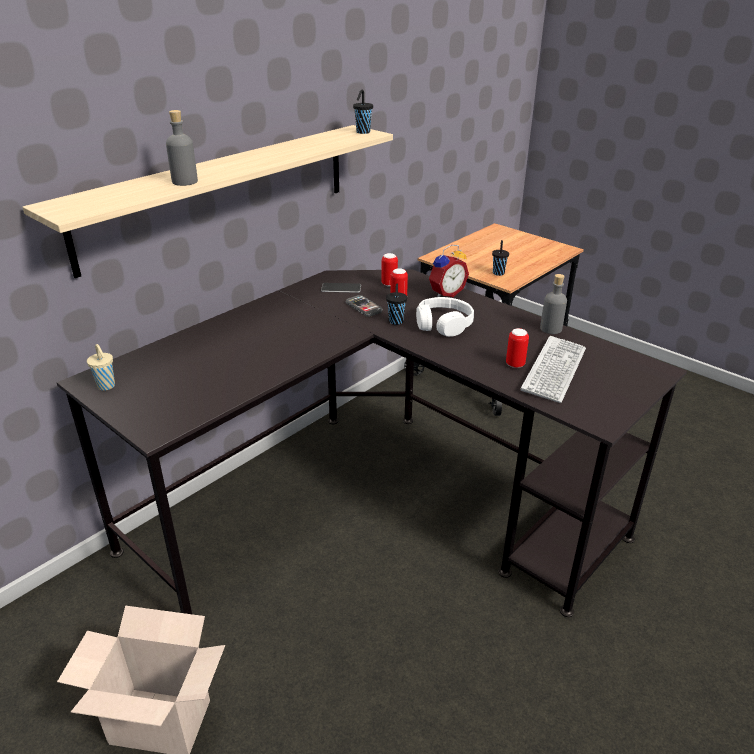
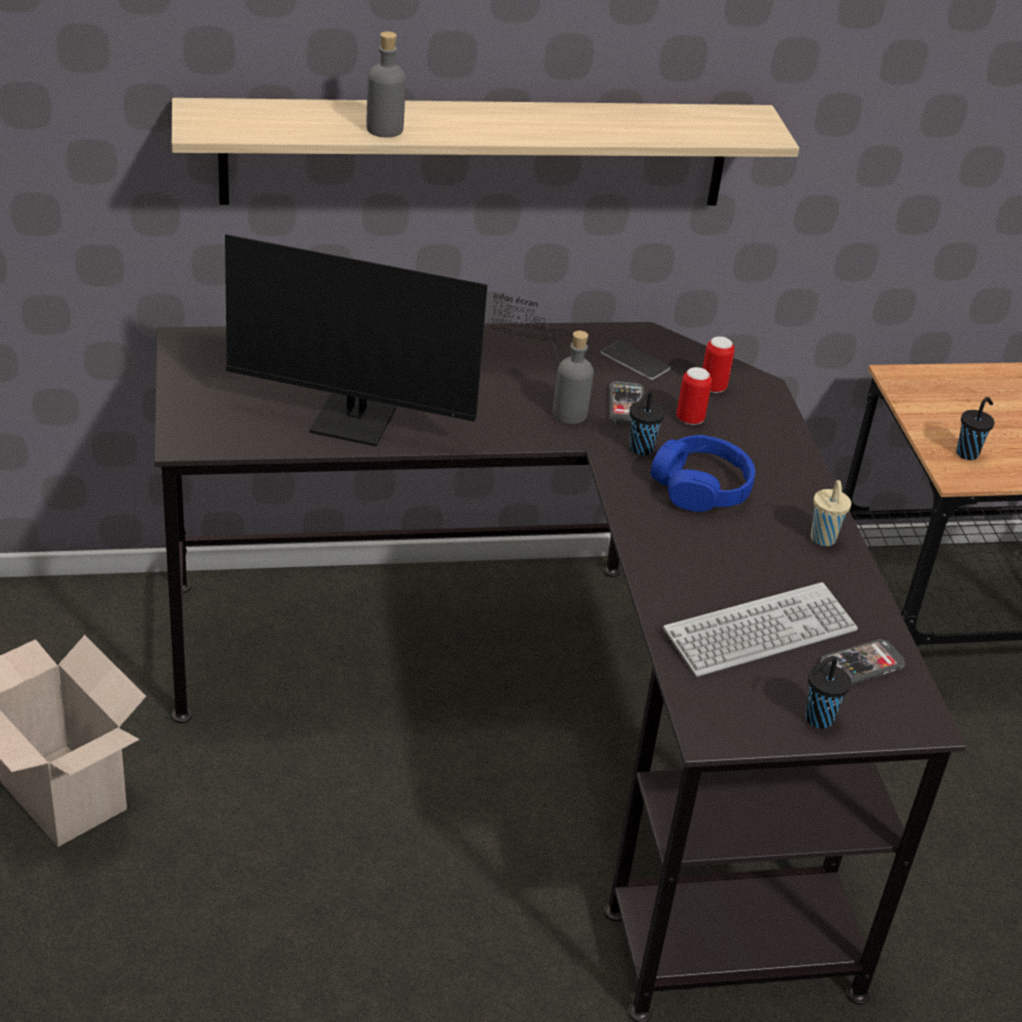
camera: 35 degrees right, 5 degrees up
(107, 386) = (199, 359): beige cup -> beige cup (823, 540)
(249, 374) = (364, 425): none -> monitor
(362, 132) = (756, 127): black cup -> black cup (817, 719)
(443, 324) = (701, 487): white headphones -> blue headphones
(445, 293) = (776, 442): alarm clock -> none
(515, 364) = (715, 594): can -> none
(551, 329) = (852, 575): grey bottle -> grey bottle (570, 414)
(608, 361) = (861, 665): none -> phone

